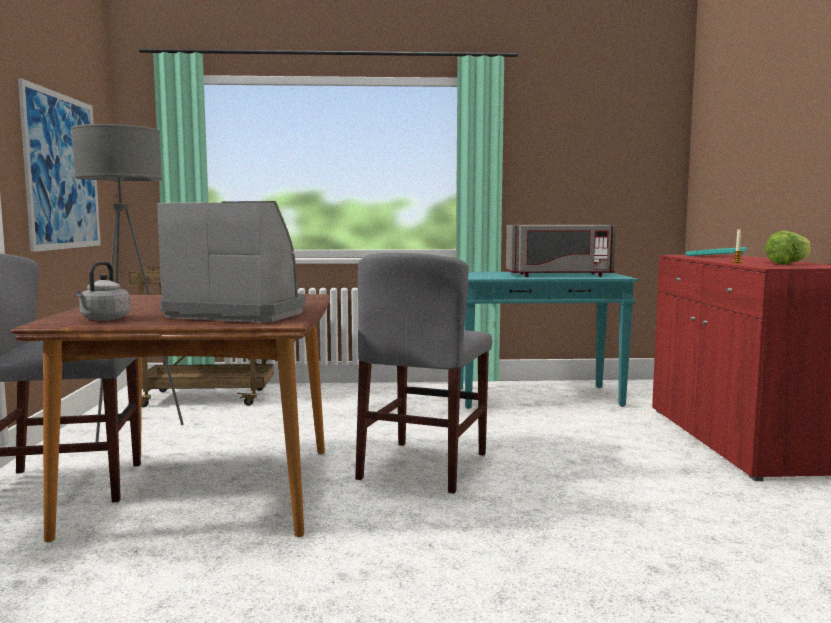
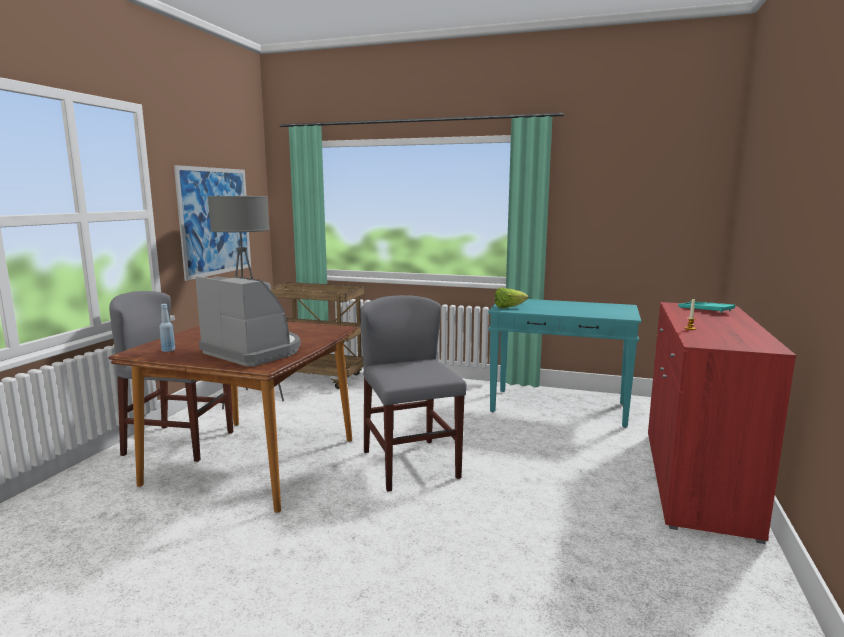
camera: 20 degrees right, 5 degrees up
(104, 319) = (168, 350): grey kettle -> blue bottle
(424, 466) = (410, 464): grey chair -> grey chair turned 120 degrees clockwise
(559, 275) = (577, 310): grey microwave -> none
(788, 264) = (734, 336): lettuce -> lettuce (508, 307)

